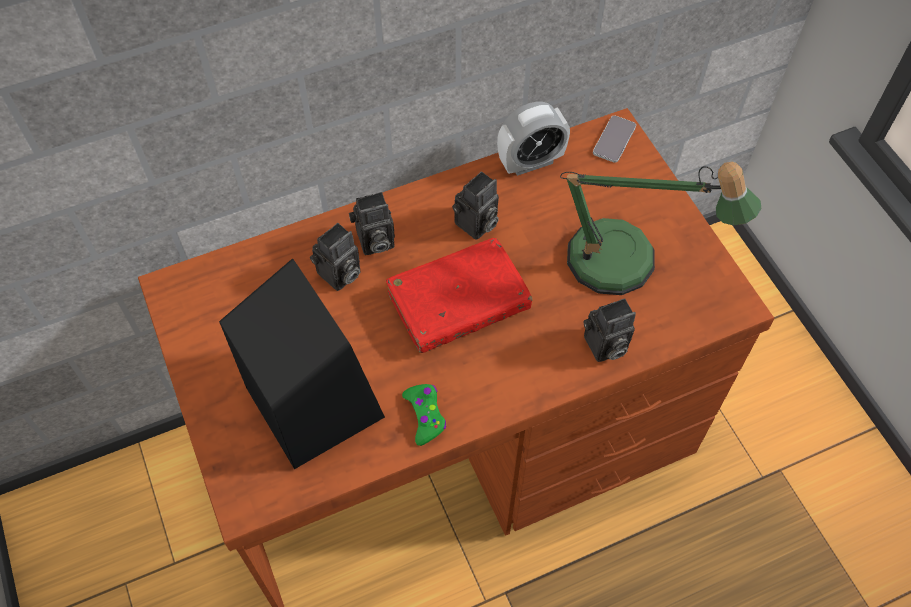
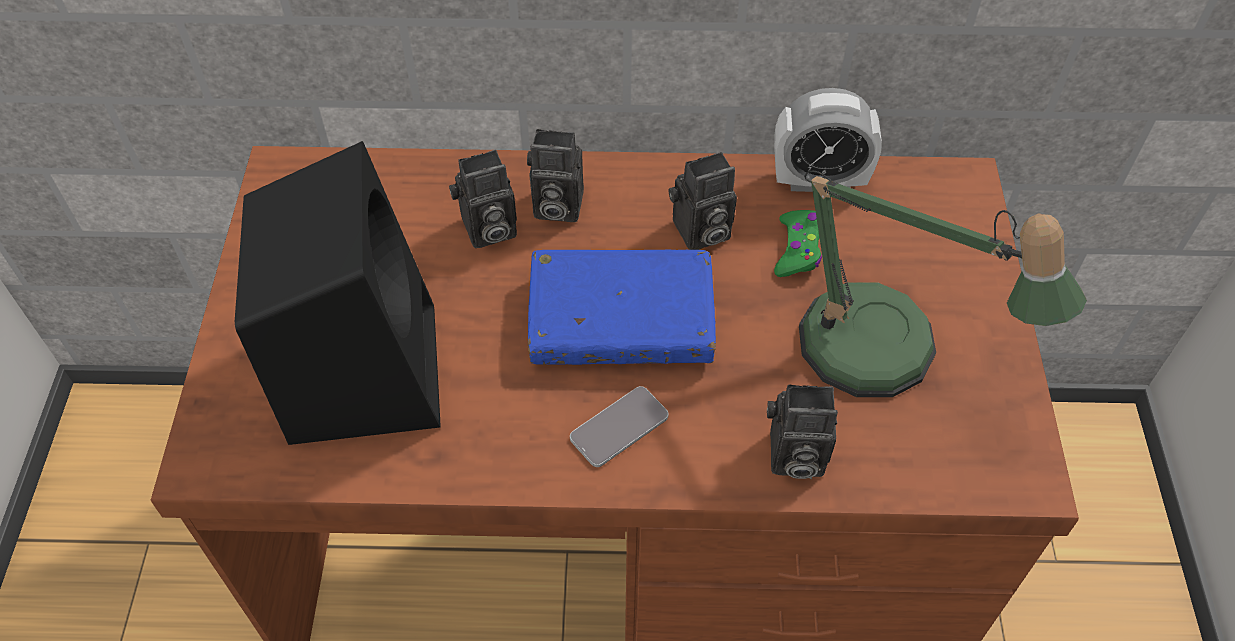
camera: 25 degrees right, 5 degrees down
(425, 415) = (494, 447): green game controller -> green game controller (798, 249)
(458, 303) = (621, 321): red book -> blue book
(614, 140) = (953, 192): phone -> phone (619, 427)

